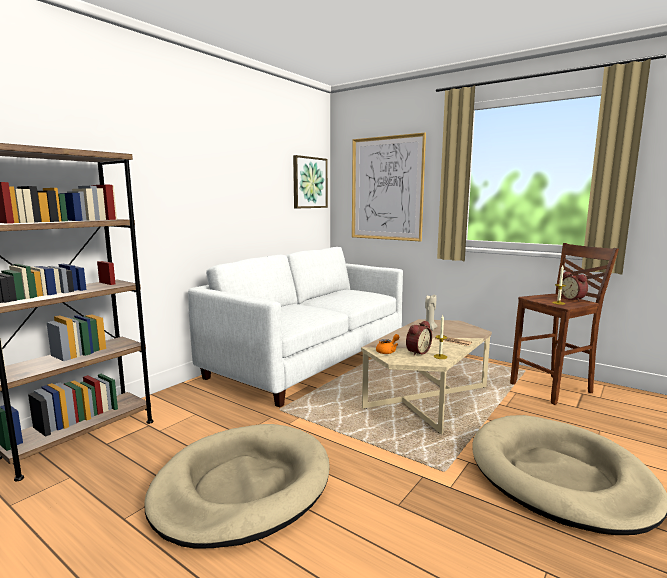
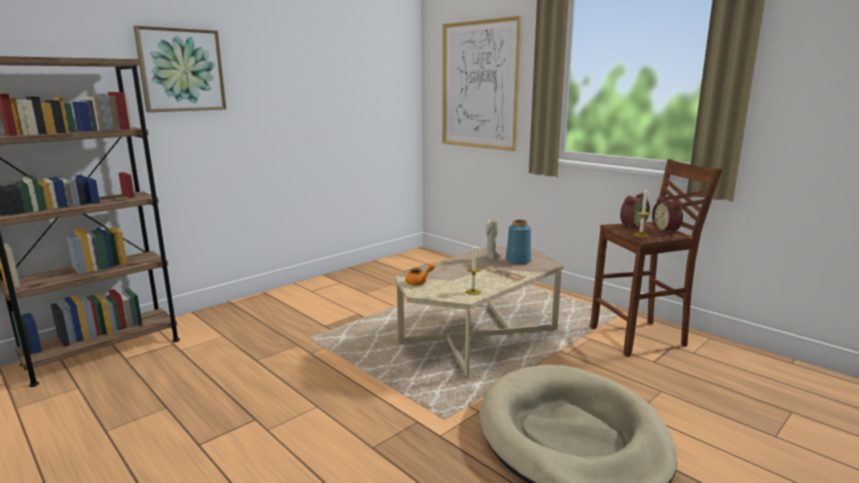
camera: 10 degrees right, 5 degrees up
(242, 487) = (228, 413): beige dog bed -> none
(309, 182) = (391, 78): picture -> picture (181, 70)
(309, 359) = (375, 285): white sofa -> none
(417, 352) = (451, 285): alarm clock -> alarm clock (631, 225)
(453, 330) = (518, 261): none -> blue vase

